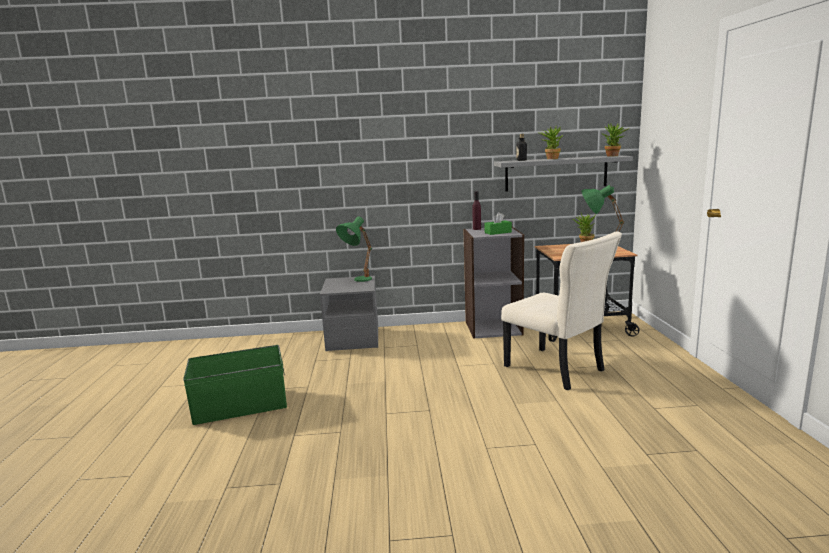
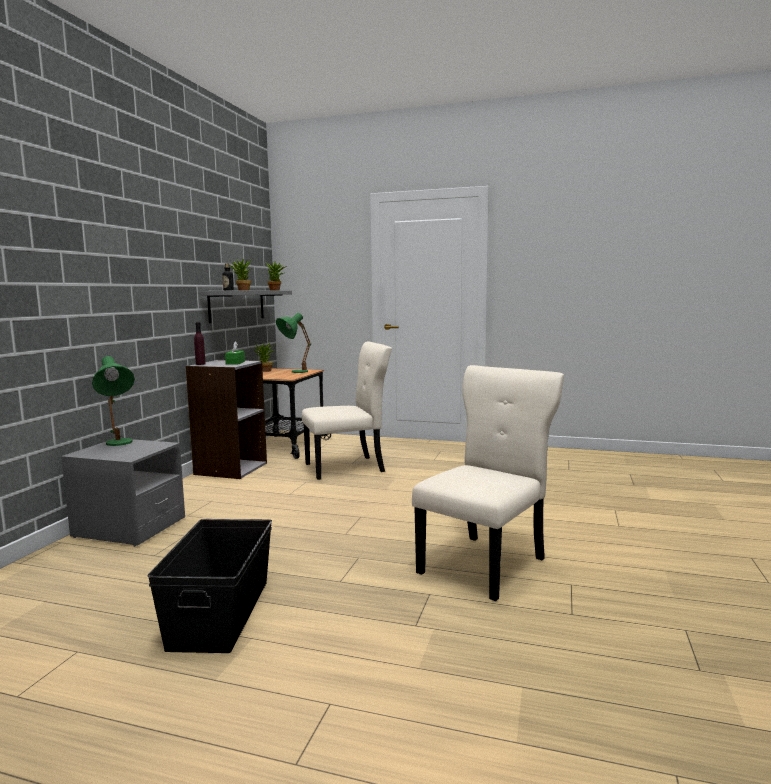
camera: 70 degrees left, 5 degrees down
(240, 406) = (219, 613): green storage box -> black storage box
(352, 505) = (486, 564): none -> beige chair

